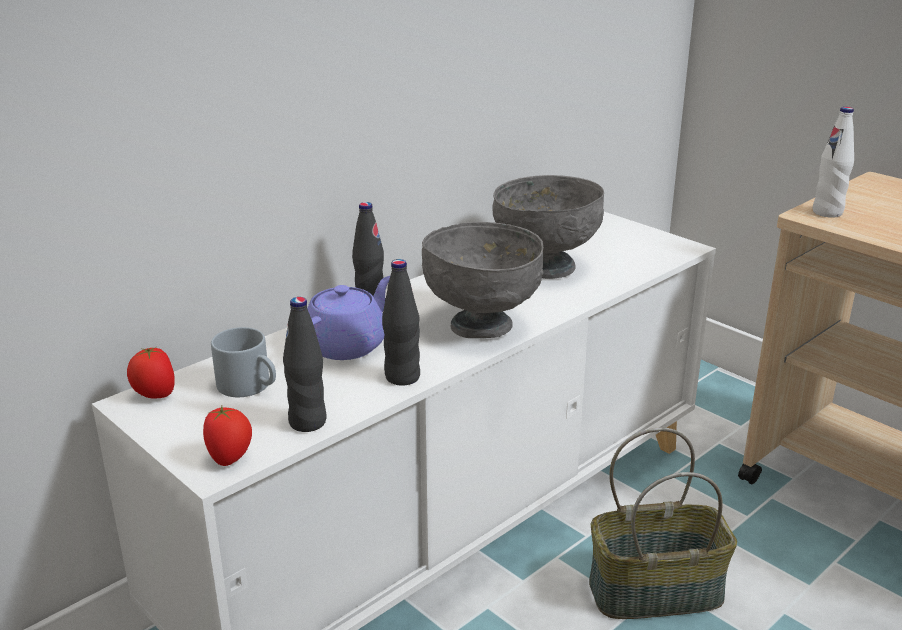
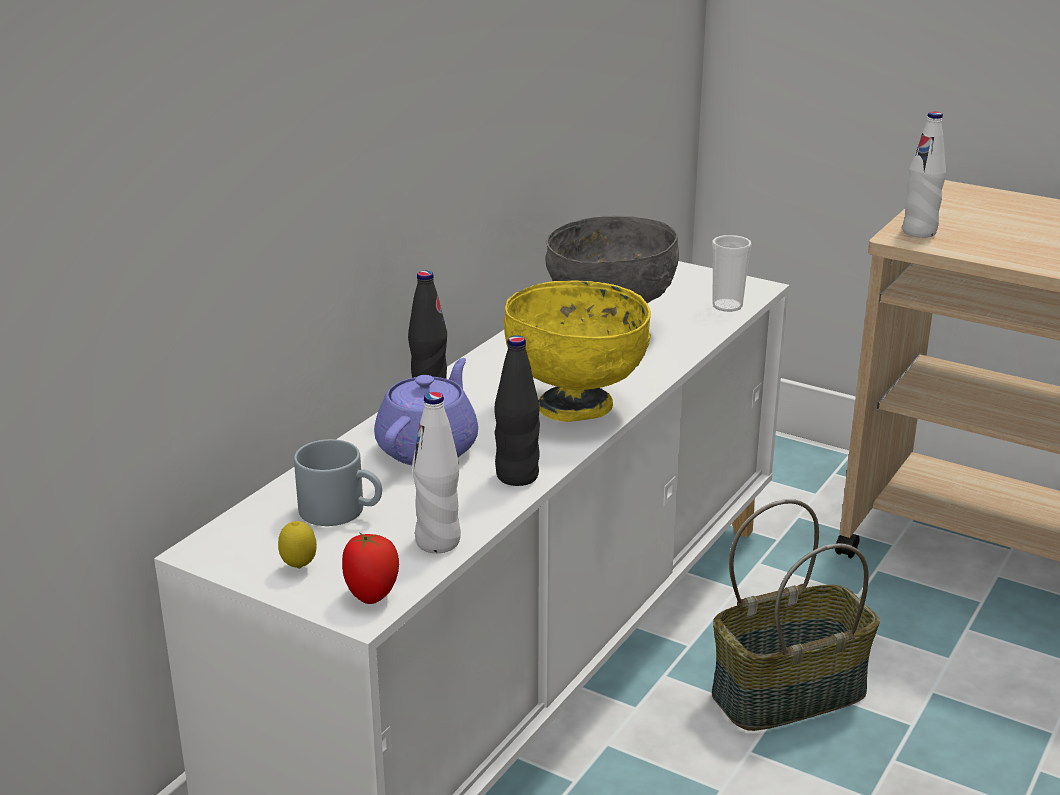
camera: 15 degrees left, 0 degrees up
(154, 395) = (229, 538): tomato -> none
(190, 427) = (299, 567): none -> lemon
(308, 422) = (438, 542): black bottle -> white bottle
(482, 327) = (576, 407): grey bowl -> yellow bowl
(653, 260) = (727, 306): none -> cup

